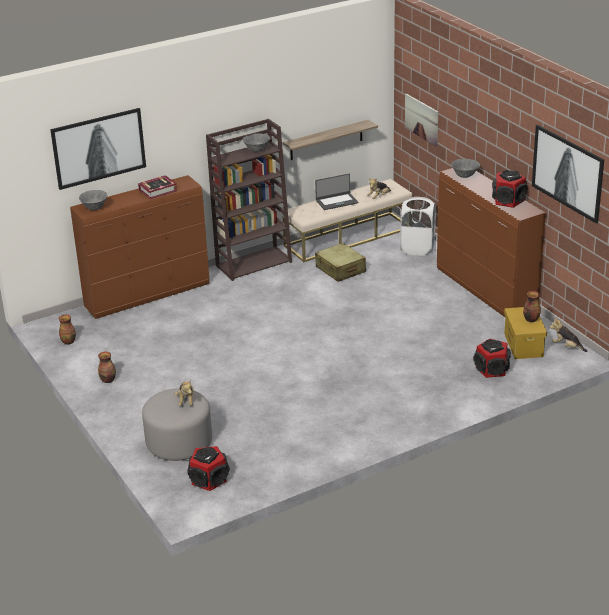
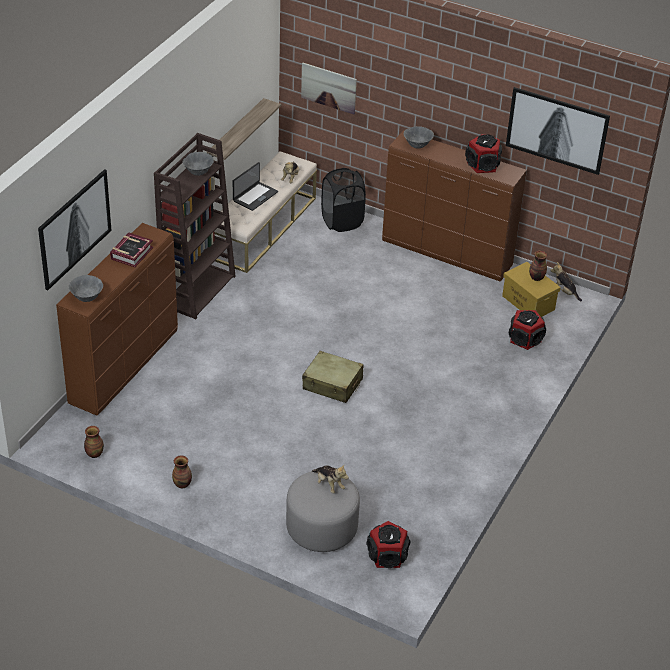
camera: 35 degrees left, 10 degrees up
(340, 270) = (291, 270): beige suitcase -> beige suitcase (332, 384)
(417, 248) = (342, 221): white laundry basket -> black laundry basket
(567, 346) = (564, 292): plush toy -> plush toy turned 45 degrees clockwise

